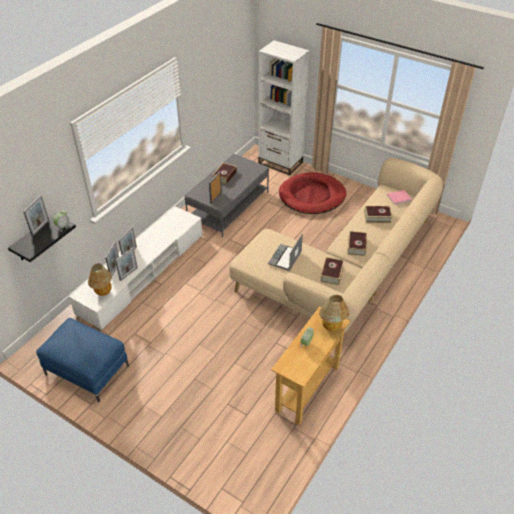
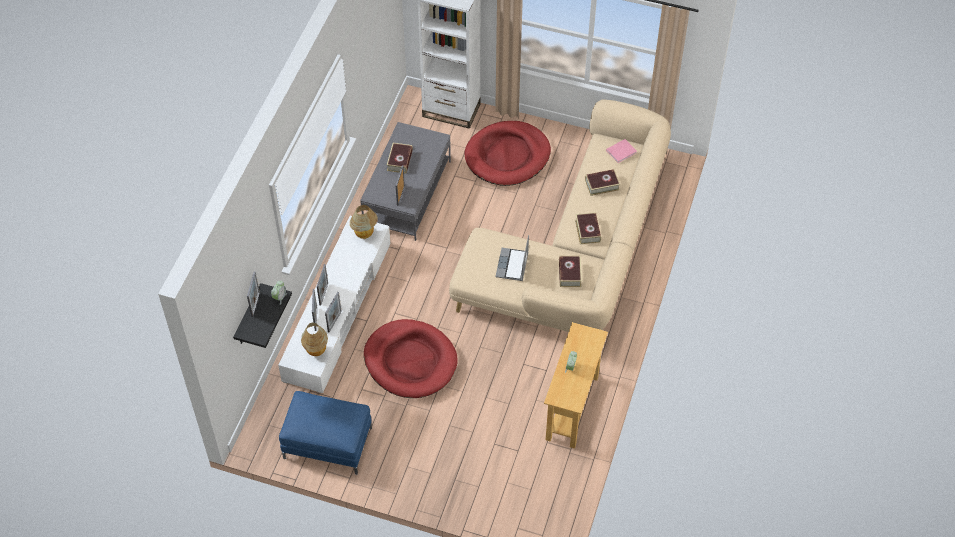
camera: 15 degrees left, 10 degrees up
(183, 320) = (410, 361): none -> red dog bed
(332, 327) = (591, 343): table lamp -> table lamp (365, 234)

